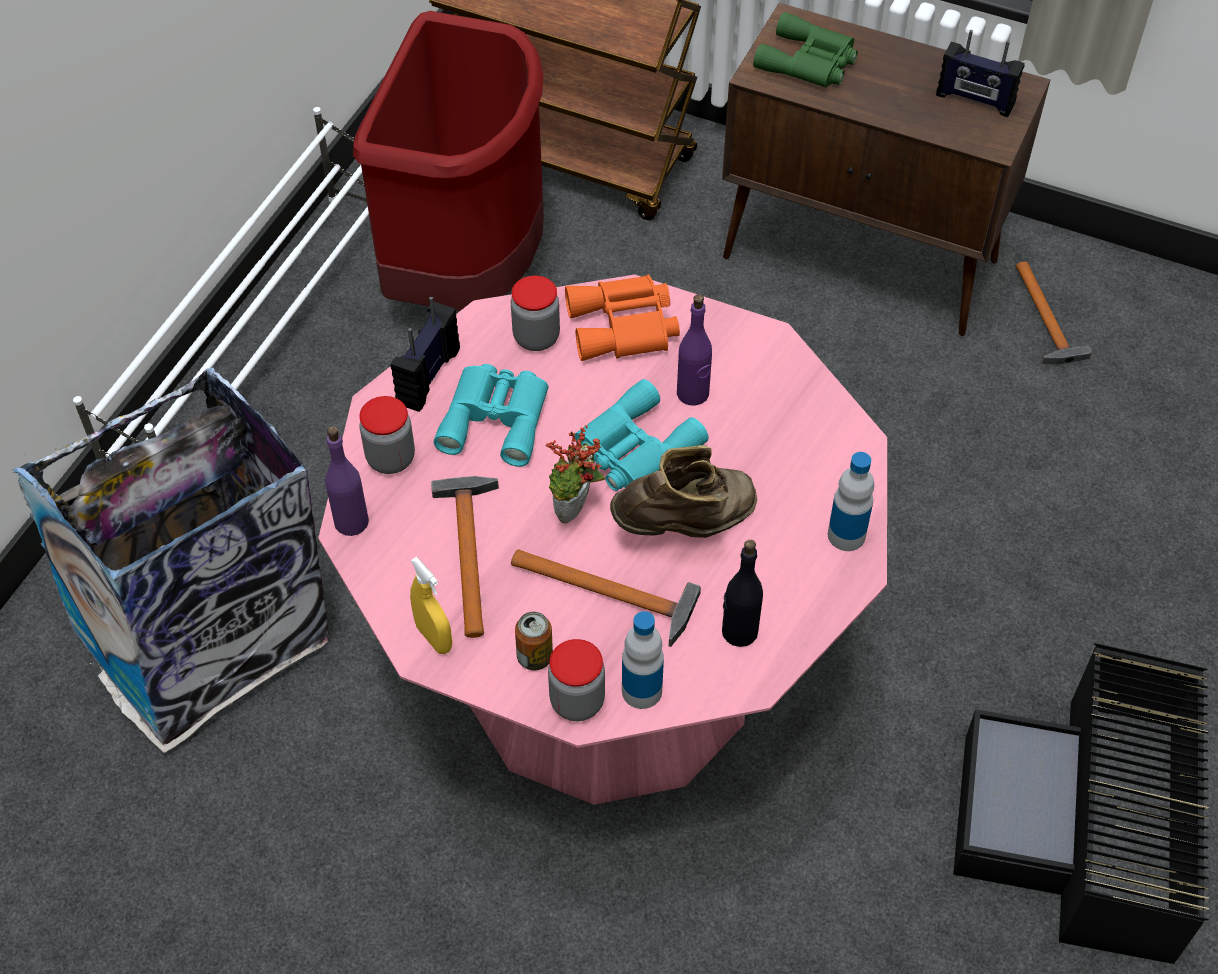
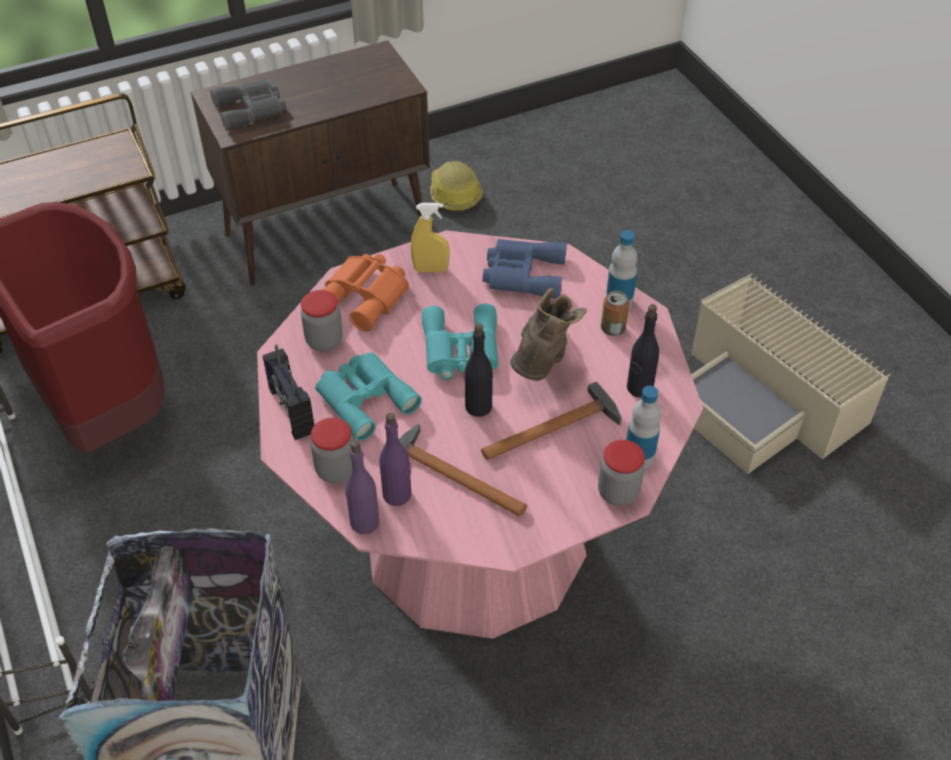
camera: 50 degrees left, 5 degrees down
(434, 638) = (502, 534): yellow spray bottle -> yellow spray bottle (431, 269)
(535, 657) = (566, 492): can -> can (613, 329)
(575, 513) = (479, 406): potted plant -> black bottle
(693, 394) = (450, 300): purple bottle -> purple bottle (397, 494)
(795, 426) = (522, 274): none -> blue binoculars
(809, 62) = (252, 110): green binoculars -> grey binoculars
(974, 100) = (365, 72): radio -> none
(1045, 320) = (454, 194): hammer -> hard hat
(1085, 826) = (766, 400): black storage box -> beige storage box

